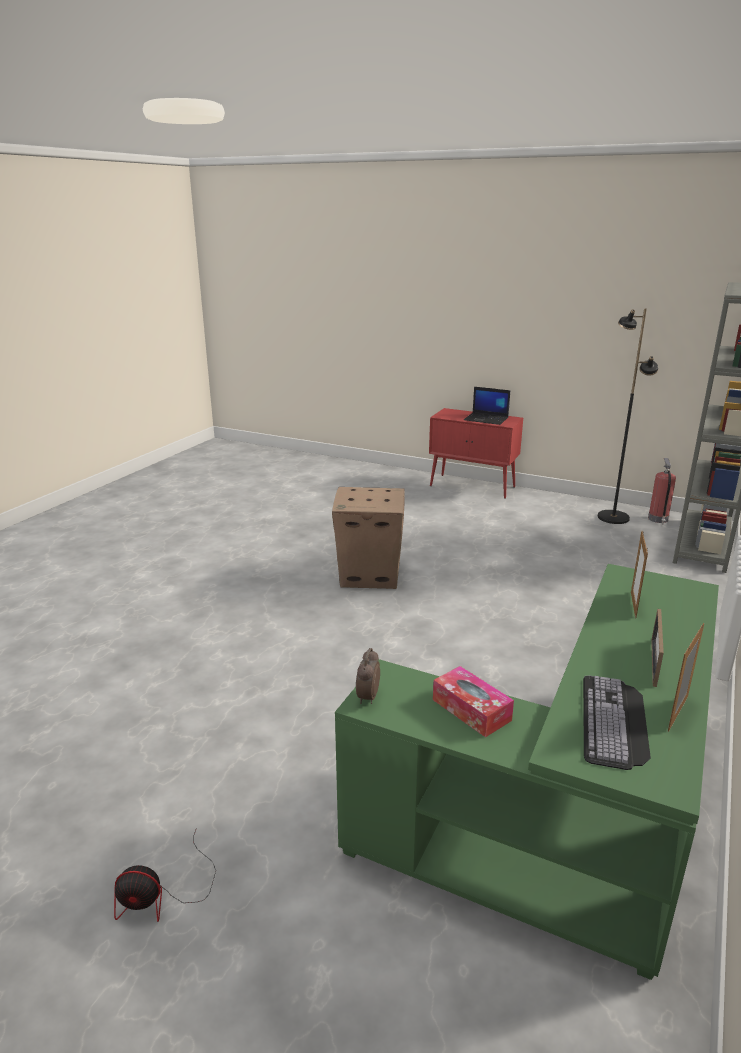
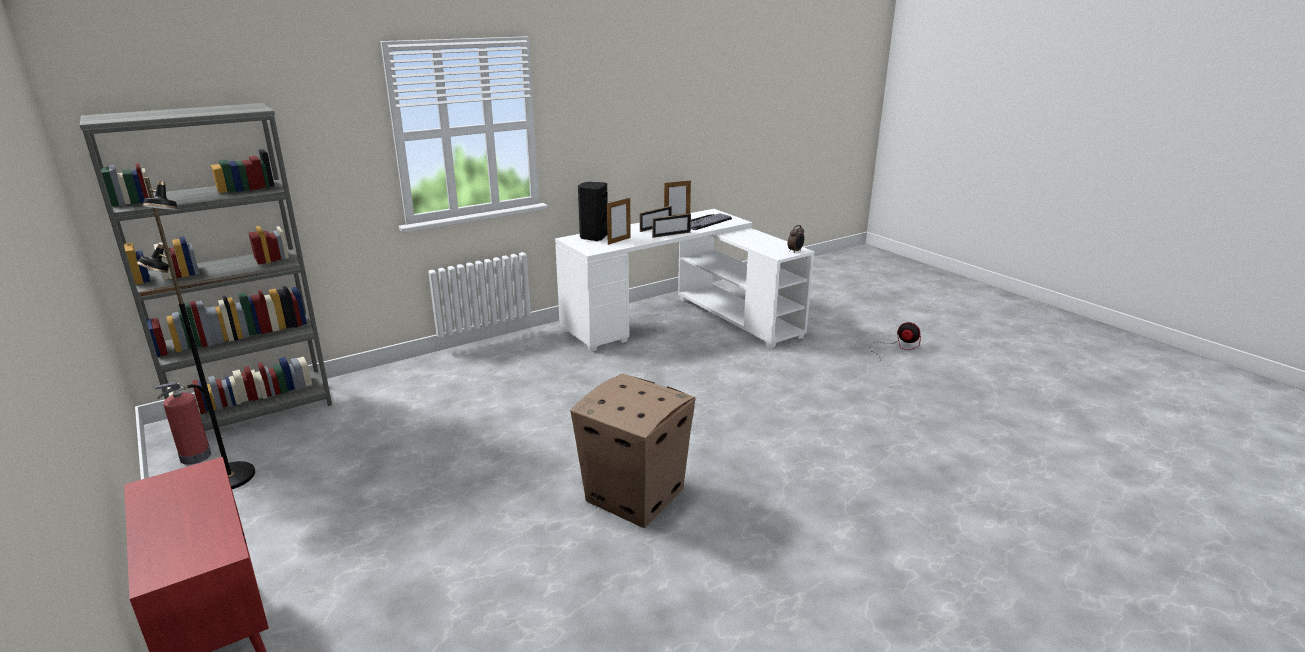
camera: 150 degrees left, 0 degrees up
(471, 710) = (752, 240): tissue box -> none
(487, 419) = (186, 501): laptop -> none
(569, 816) = (683, 321): green desk -> white desk
(596, 648) = (671, 234): none -> picture frame
(681, 602) = (593, 237): none -> black speaker

